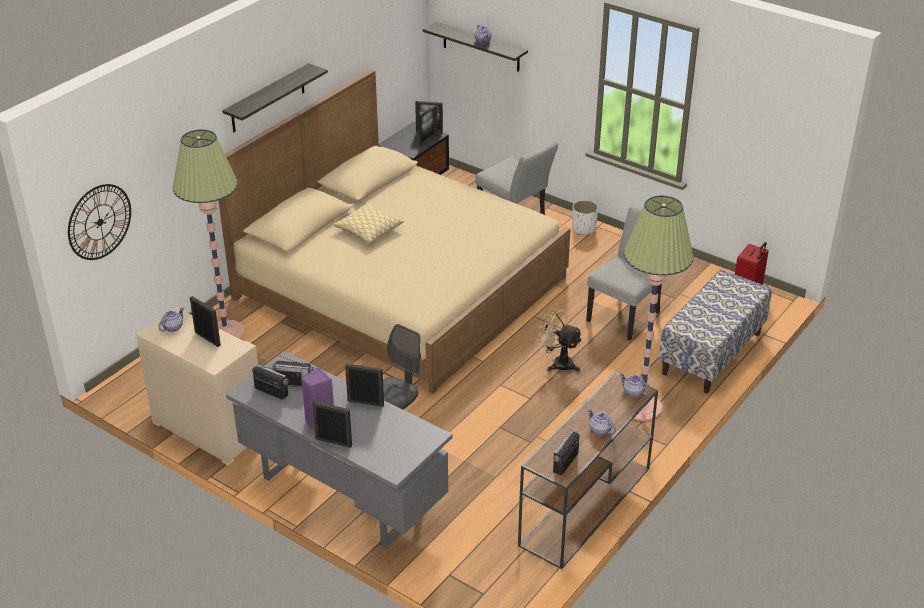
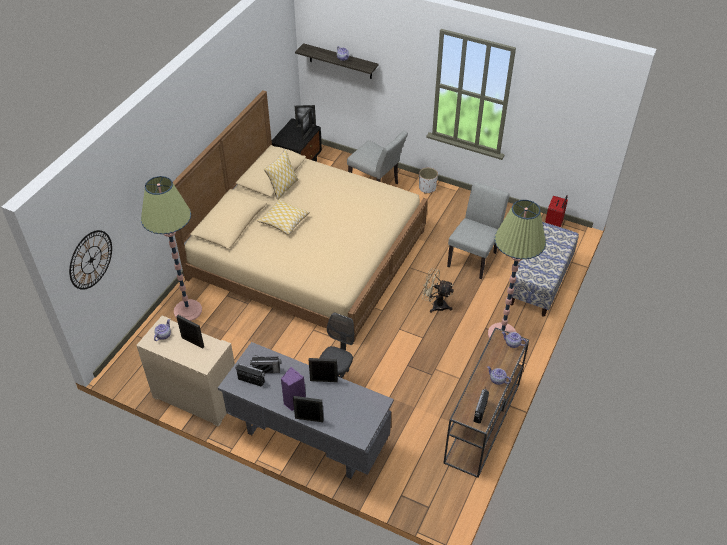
camera: 10 degrees left, 10 degrees up
(268, 98) = (196, 132): shelf -> none
(378, 194) = (283, 188): none -> pillow

